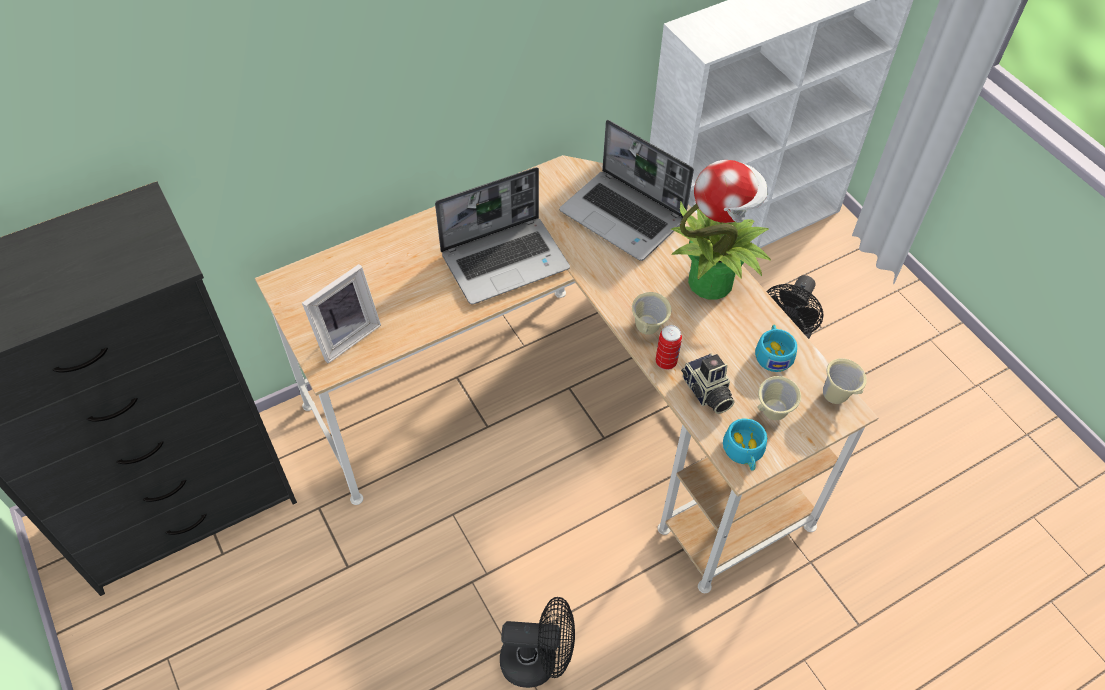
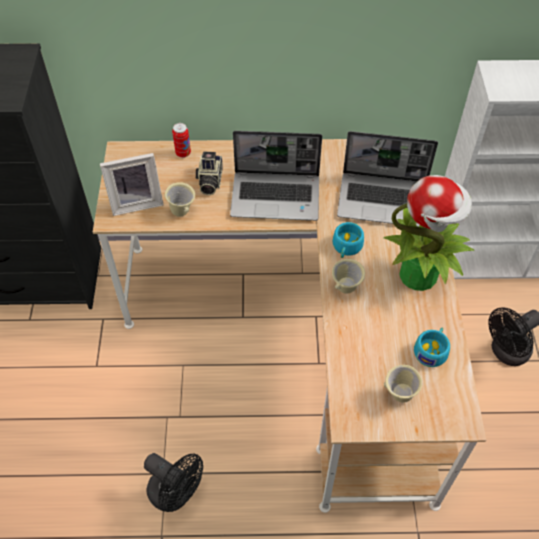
camera: 30 degrees right, 0 degrees up
(624, 217) = (384, 200): laptop -> laptop turned 60 degrees counterclockwise
(666, 362) = (343, 319): can -> can (183, 153)
(706, 393) = (358, 355): camera -> camera (209, 181)
(744, 452) = (357, 413): turquoise cup -> turquoise cup (346, 248)
(837, 396) = (462, 407): beige mug -> beige mug (182, 212)

